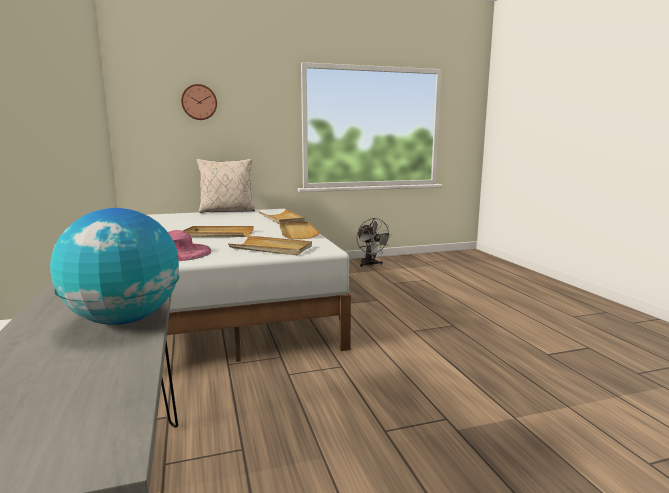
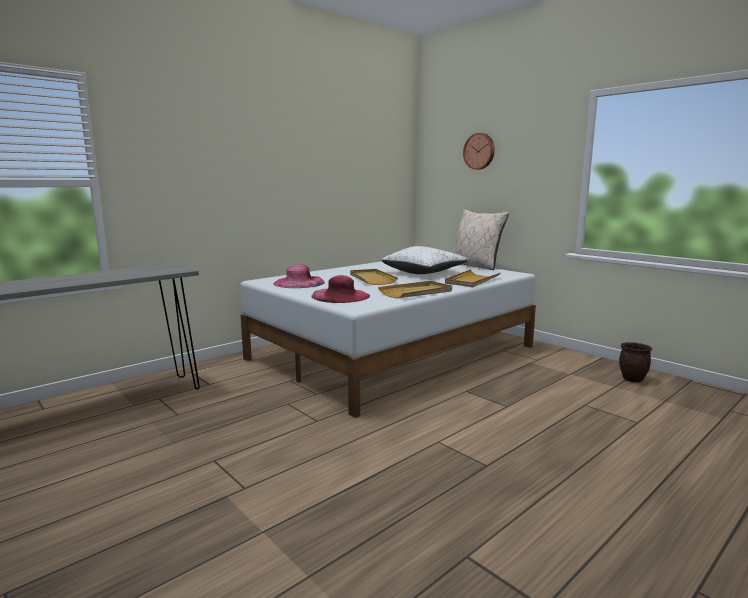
camera: 65 degrees right, 0 degrees up
(124, 320) = (54, 284): globe -> none
(224, 222) = (424, 272): none -> white pillow
(271, 248) = (340, 296): beige tray -> pink hat
(370, 264) = (632, 379): grey fan -> brown planter

